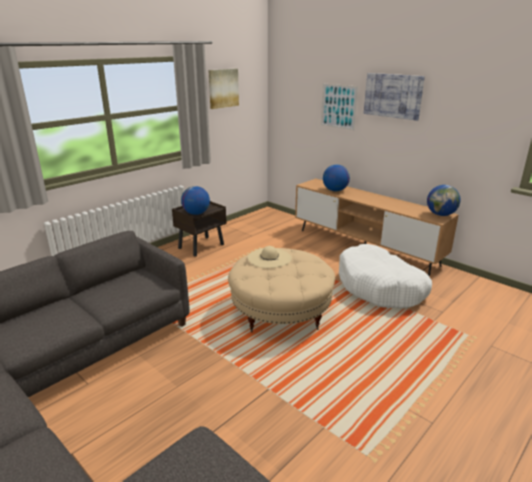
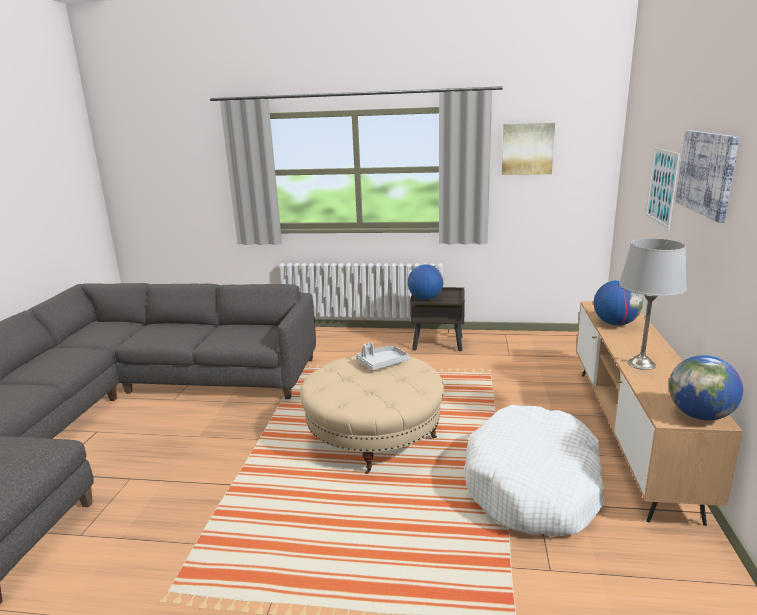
camera: 55 degrees right, 5 degrees down
(269, 258) = (382, 363): beige hat -> grey tray
(384, 204) = (641, 364): none -> grey table lamp

